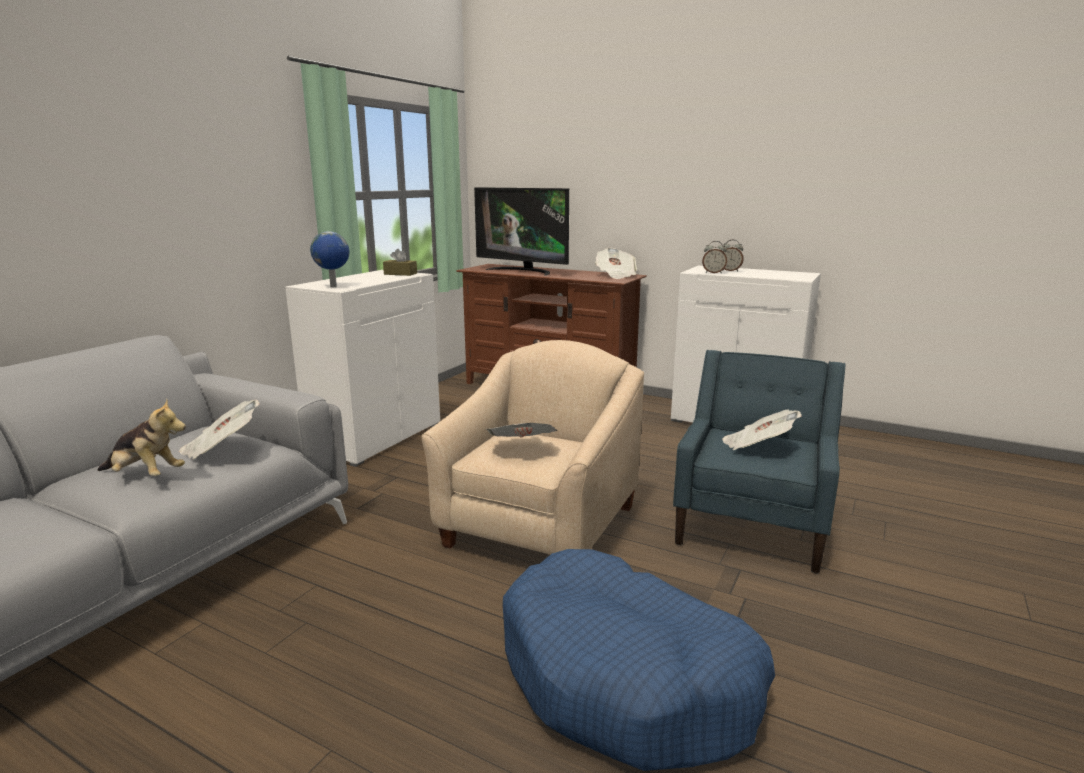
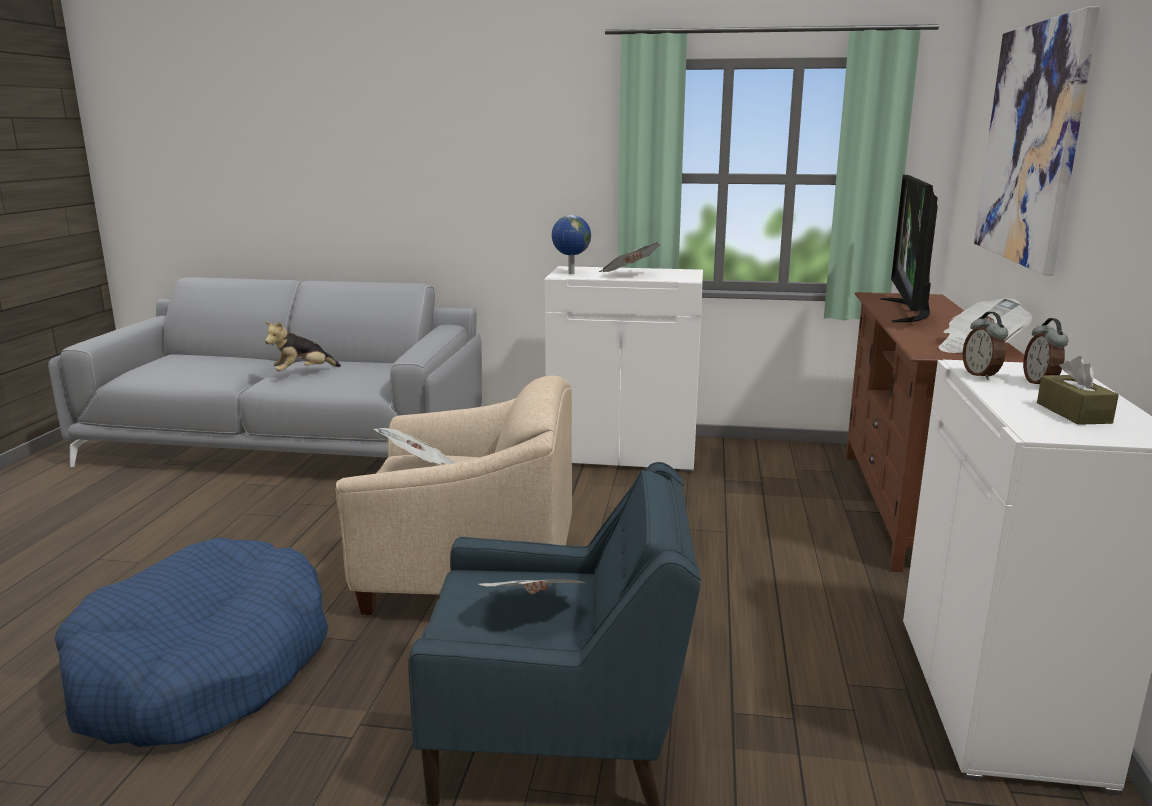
camera: 70 degrees right, 0 degrees up
(145, 475) = (302, 373): plush toy -> plush toy turned 60 degrees clockwise
(221, 448) = (357, 376): newspaper -> newspaper (629, 275)
(400, 274) = (680, 276): brown tissue box -> brown tissue box (1073, 413)
(592, 164) = (1031, 144): none -> picture

